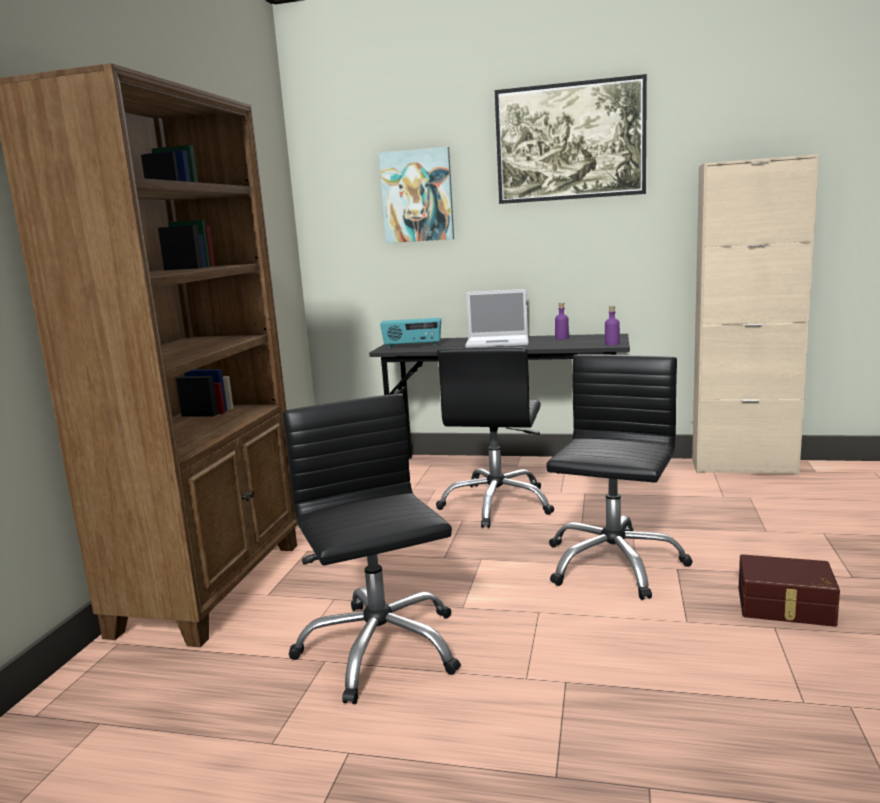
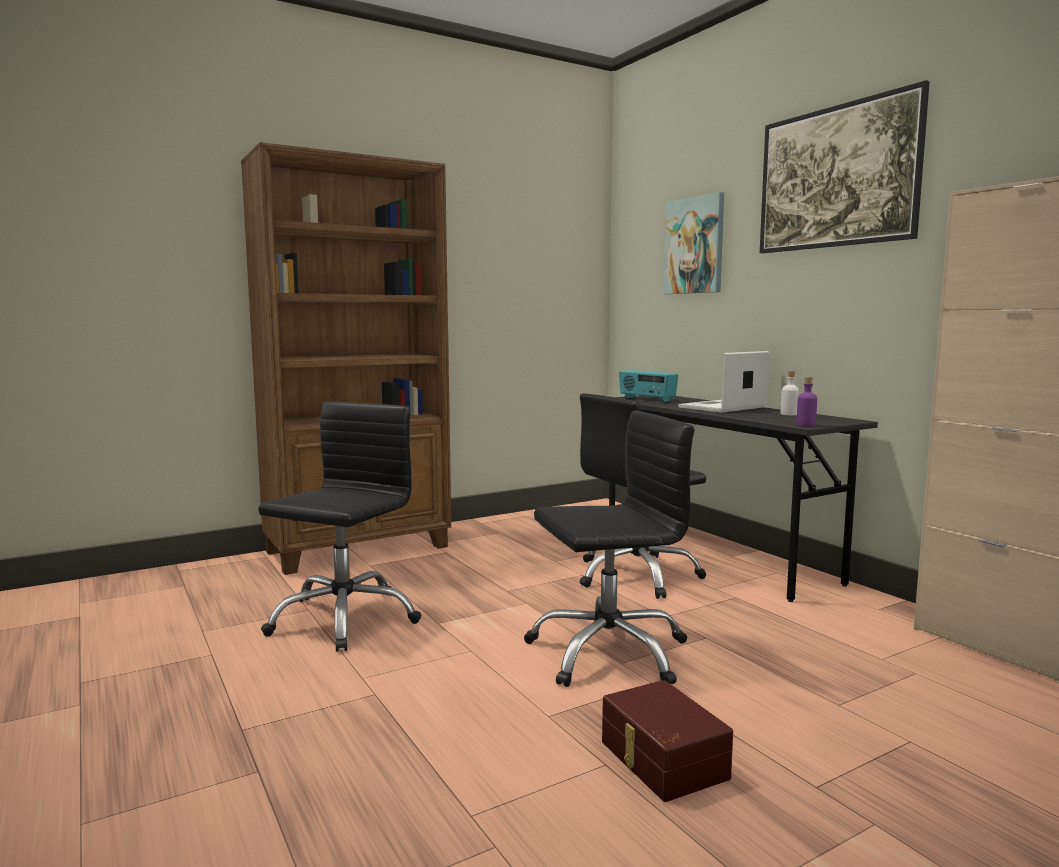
camera: 45 degrees right, 5 degrees down
(499, 342) = (721, 407): laptop -> laptop turned 90 degrees clockwise
(562, 338) = (789, 414): purple bottle -> white bottle

